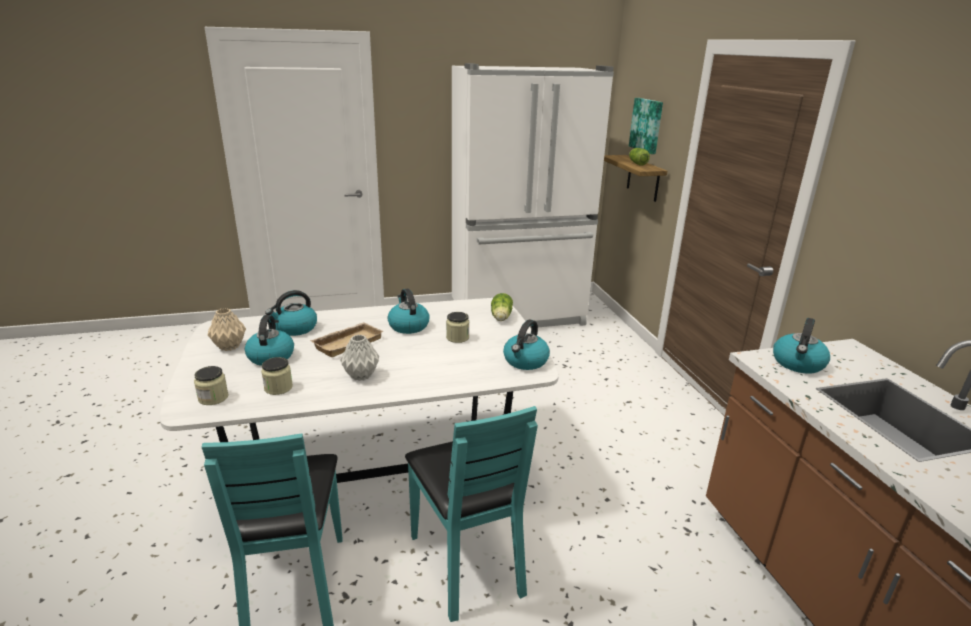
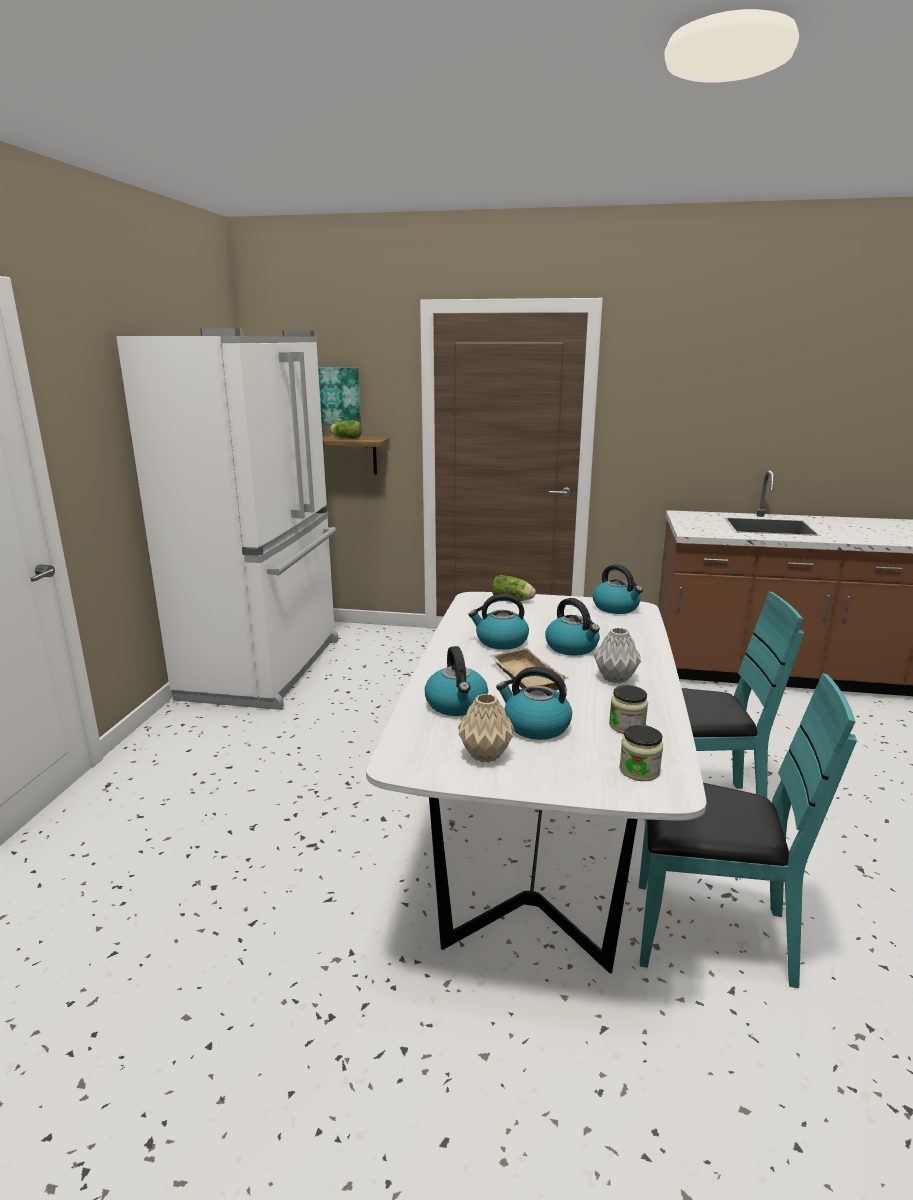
camera: 65 degrees left, 5 degrees down
(457, 337) = (548, 624): jar -> none
(798, 364) = (700, 527): kettle -> kettle (572, 647)

